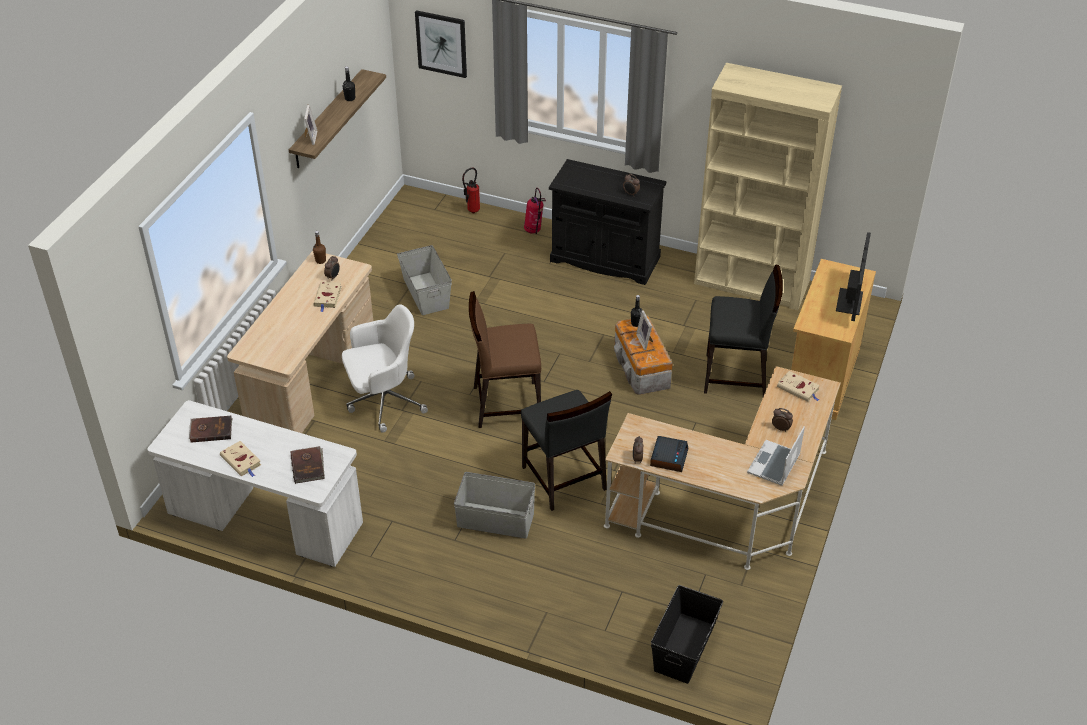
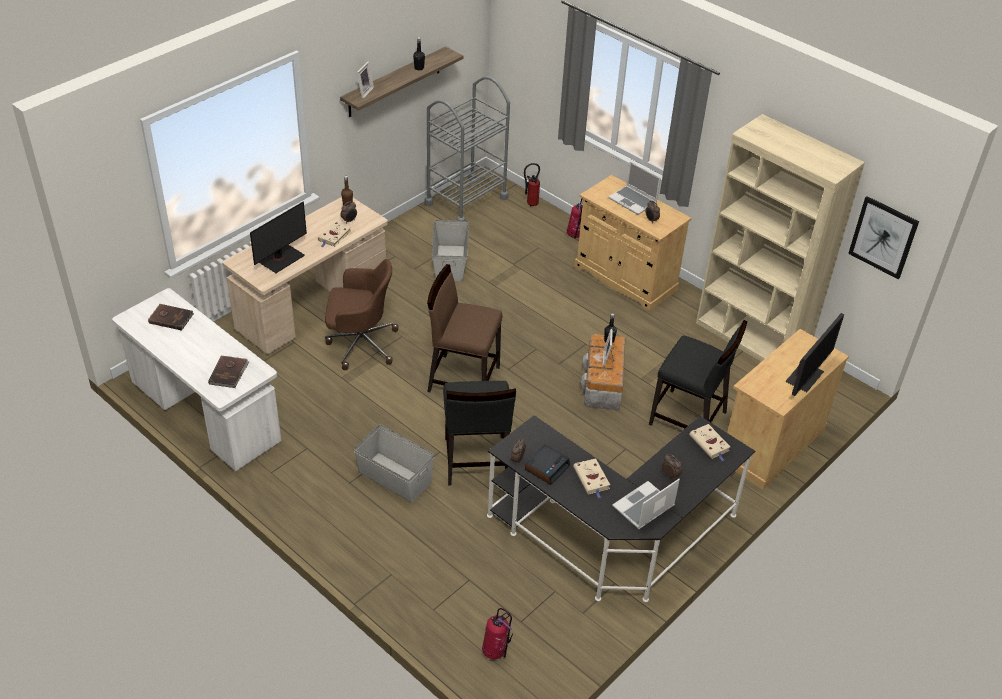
camera: 20 degrees right, 0 degrees up
(241, 461) = (178, 352): beige book -> beige book (592, 479)
(287, 336) = (280, 259): none -> monitor
(383, 401) = (360, 343): white office chair -> brown office chair
(405, 225) = (466, 201): none -> grey cart
(441, 43) = (527, 41): picture -> picture (883, 237)
(603, 179) = (633, 201): none -> laptop
(605, 259) = (625, 278): black cabinet -> beige cabinet
(683, 647) = (495, 652): black storage box -> fire extinguisher
(731, 508) = (614, 538): beige desk -> black desk

